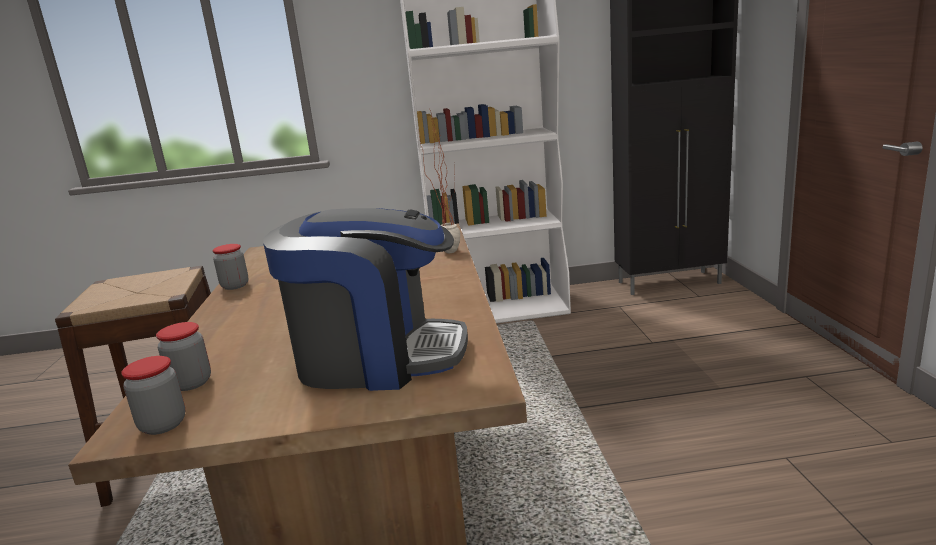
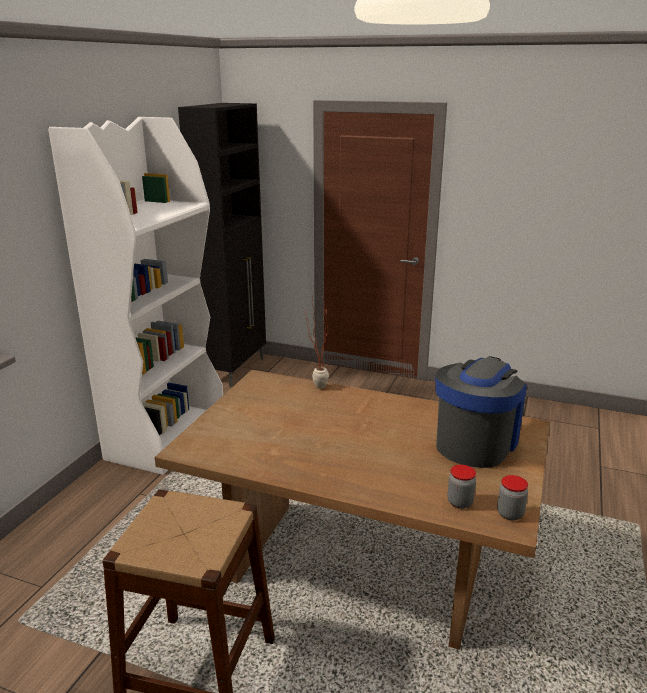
camera: 65 degrees left, 5 degrees up
(235, 286) = (275, 473): jar -> none

